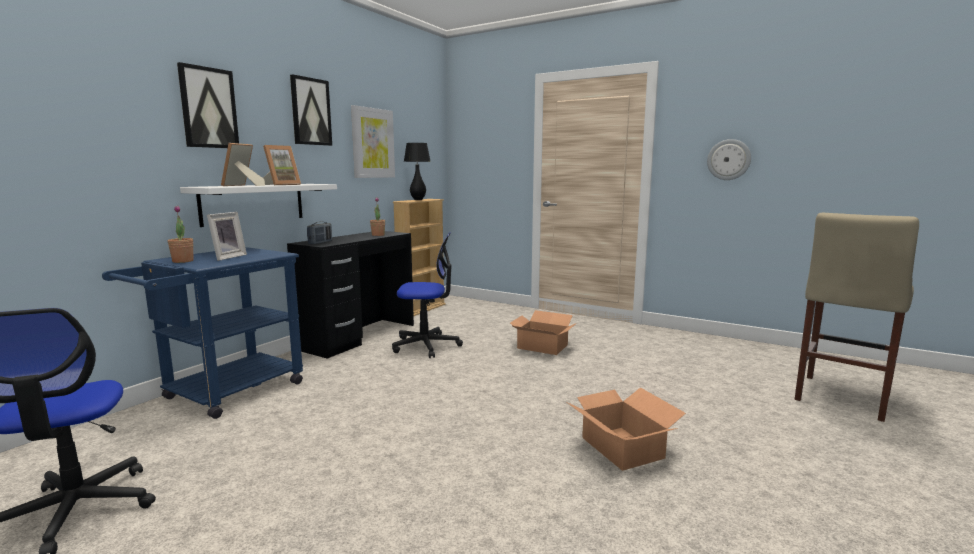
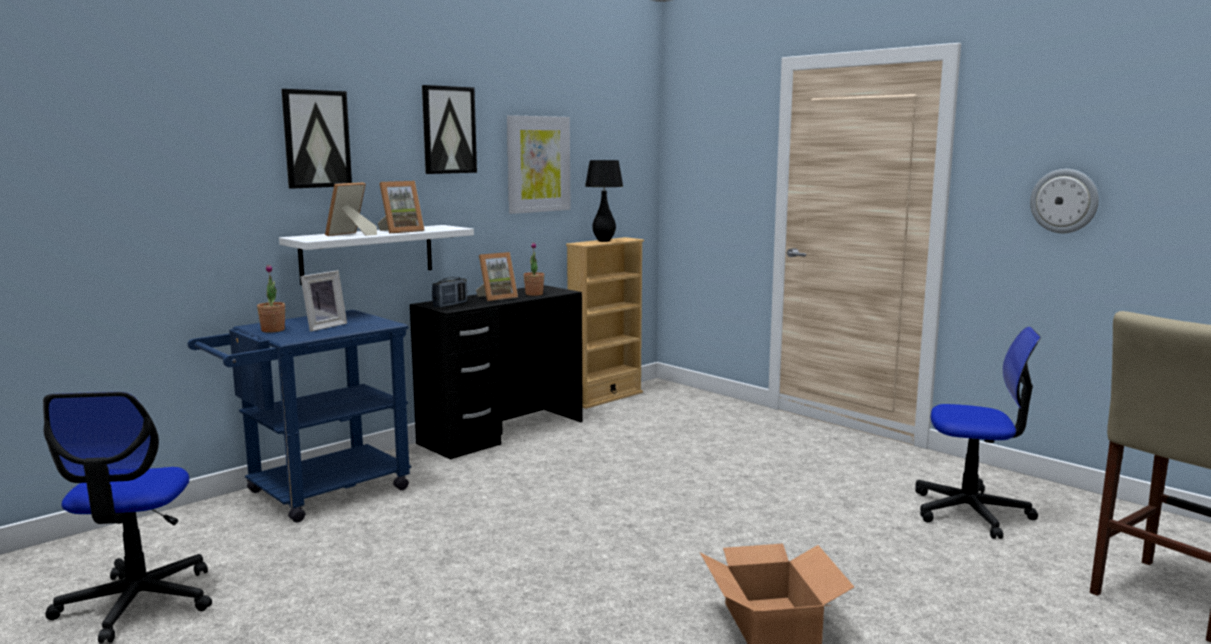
camera: 15 degrees right, 0 degrees up
(352, 238) = (496, 298): none -> picture frame
(426, 345) = (585, 453): office chair -> office chair (971, 512)
(542, 346) = (748, 470): cardboard box -> none

